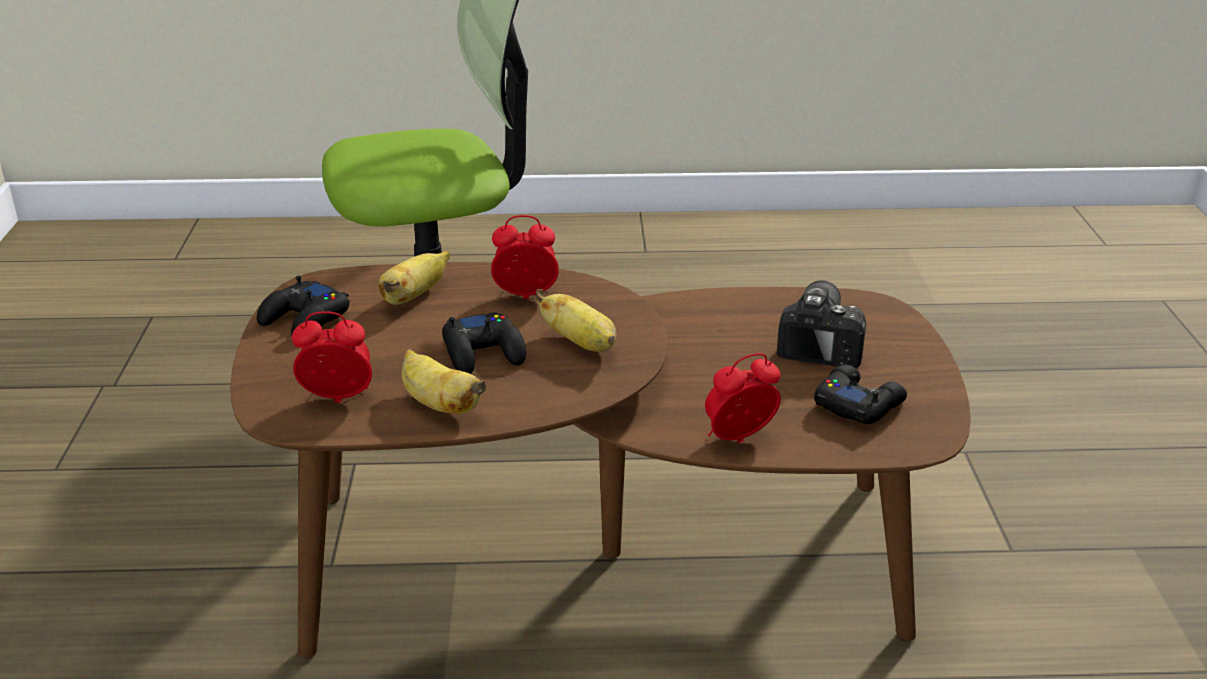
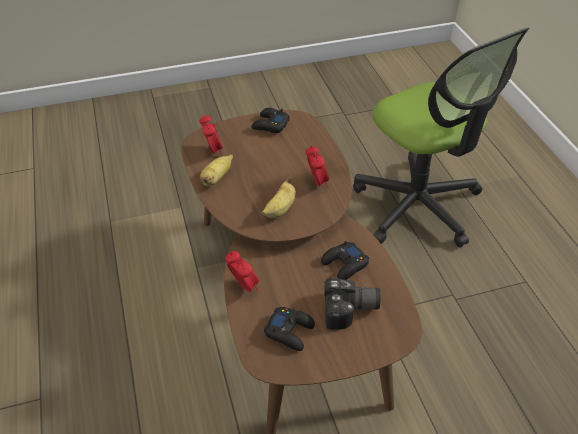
camera: 75 degrees right, 15 degrees up
(414, 296) = (302, 149): banana -> none
(484, 353) = (261, 181): black game controller -> black game controller (344, 265)

